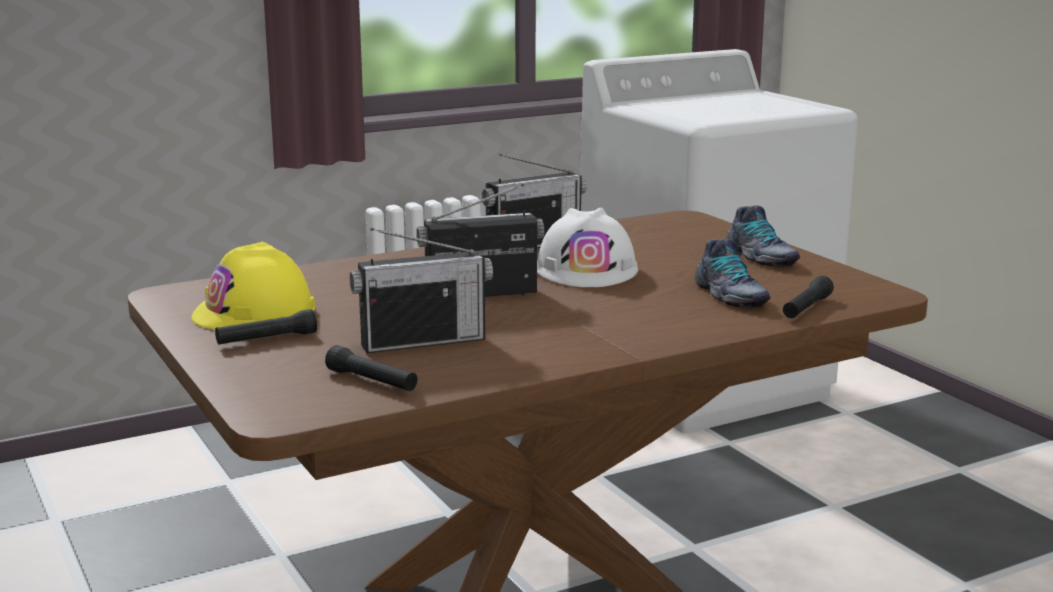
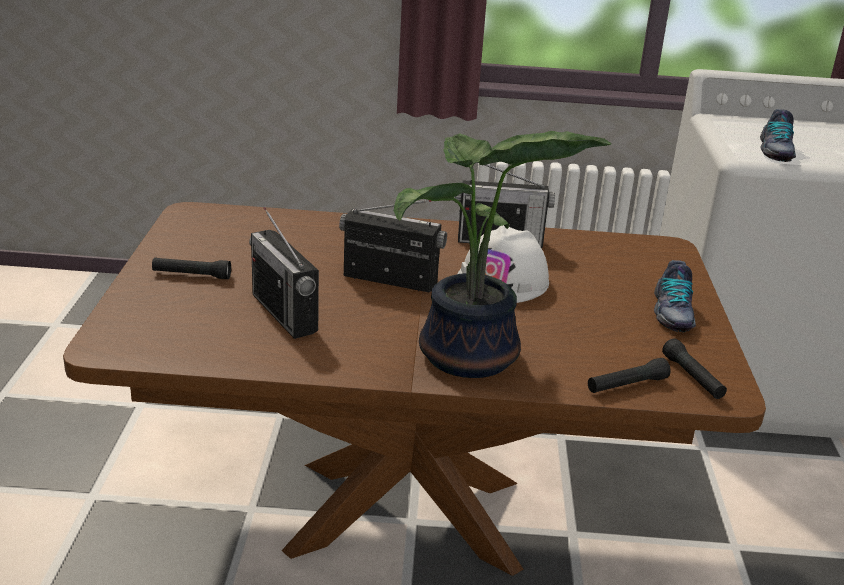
camera: 30 degrees right, 10 degrees up
(255, 312) = (219, 247): yellow hard hat -> none
(372, 381) = (200, 339): black flashlight -> black flashlight (692, 378)
(422, 341) = (284, 313): radio -> radio turned 45 degrees clockwise
(654, 326) = (470, 359): none -> potted plant
(729, 295) = (581, 347): shoe -> shoe (775, 150)

